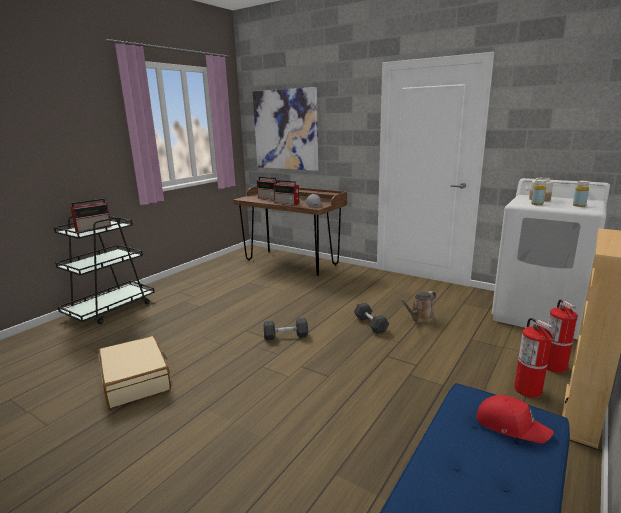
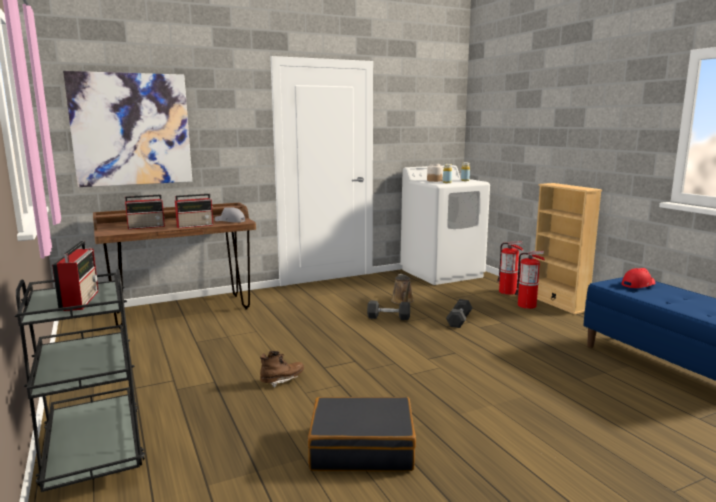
camera: 60 degrees left, 5 degrees down
(136, 380) = (362, 447): beige suitcase -> black suitcase
(215, 324) = (282, 380): none -> brown boot
(286, 336) = (364, 352): grey dumbbell -> grey dumbbell (459, 320)

